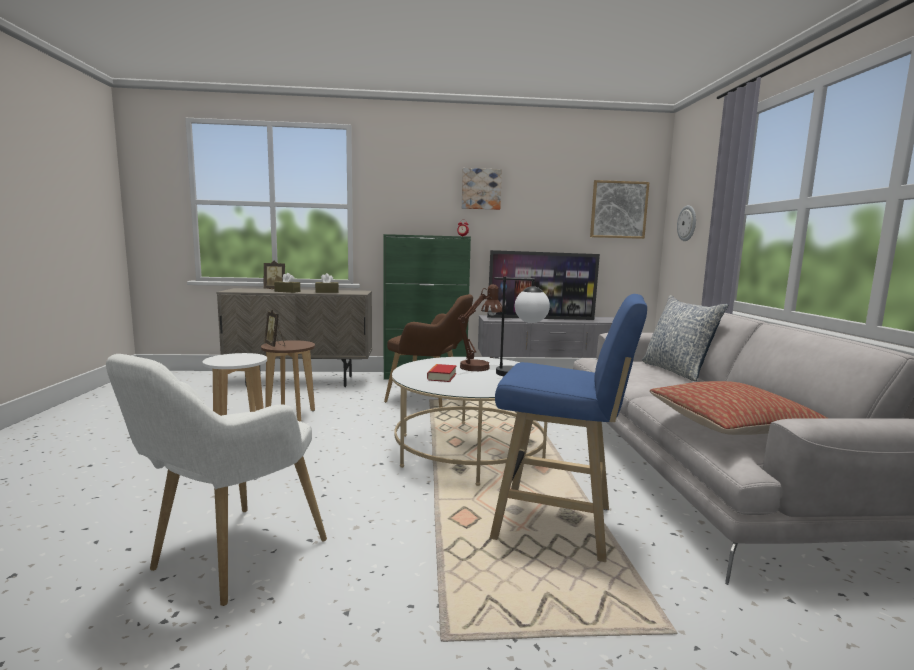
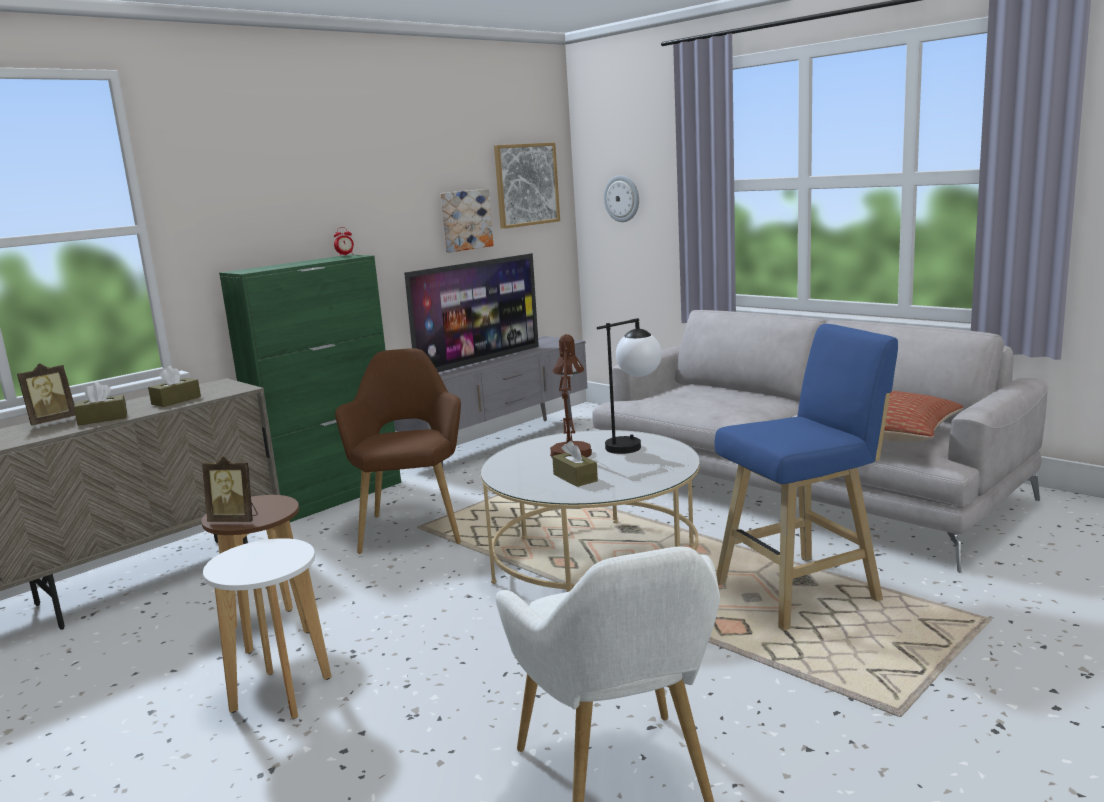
camera: 40 degrees left, 5 degrees up
(429, 399) = (413, 526): brown armchair -> brown armchair turned 75 degrees counterclockwise
(442, 377) = (575, 478): book -> brown tissue box
(481, 189) = (354, 173): picture -> picture (465, 220)
(677, 371) = (732, 391): pillow -> none

